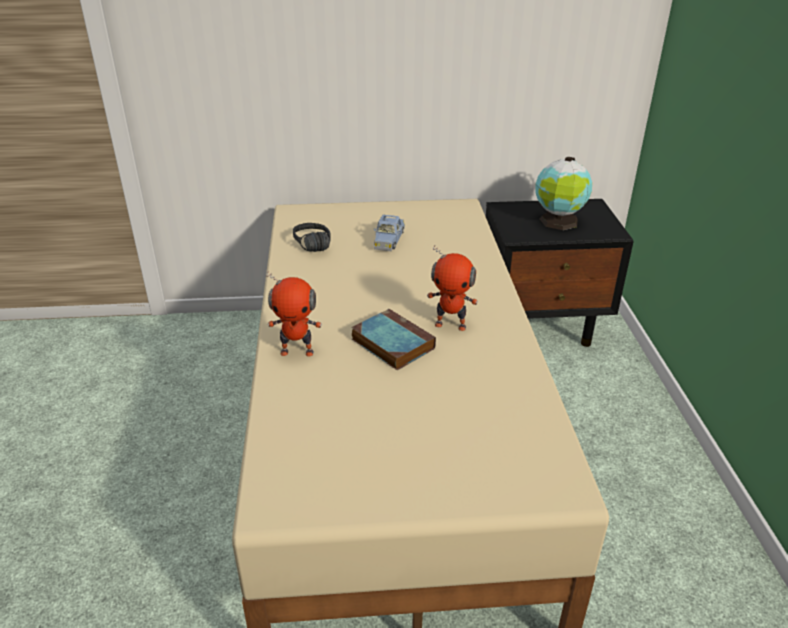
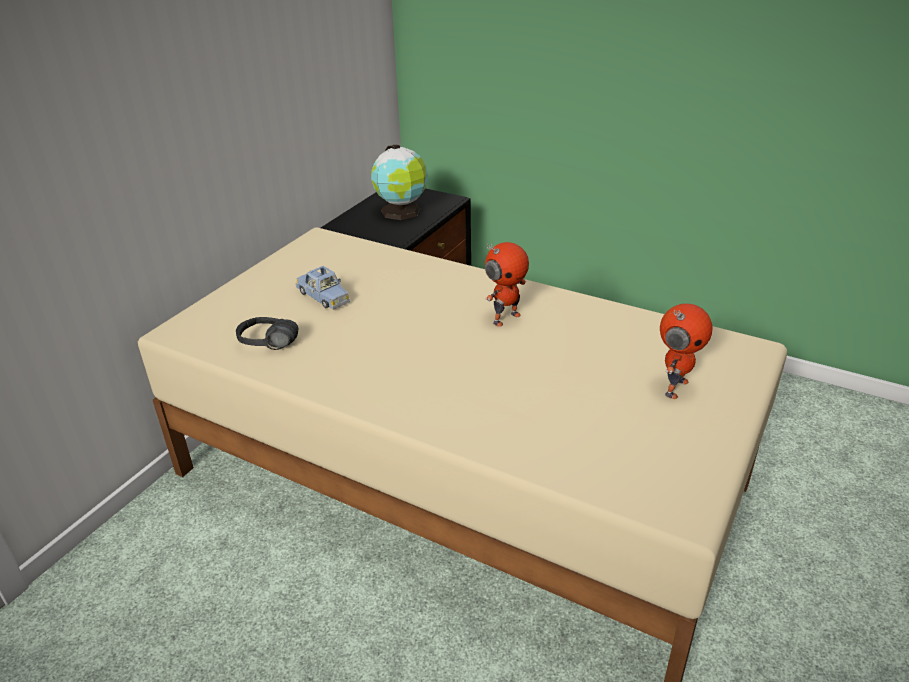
camera: 55 degrees left, 0 degrees up
(297, 351) = (458, 418): toy robot -> toy robot (674, 387)
(391, 343) = (501, 358): book -> none

